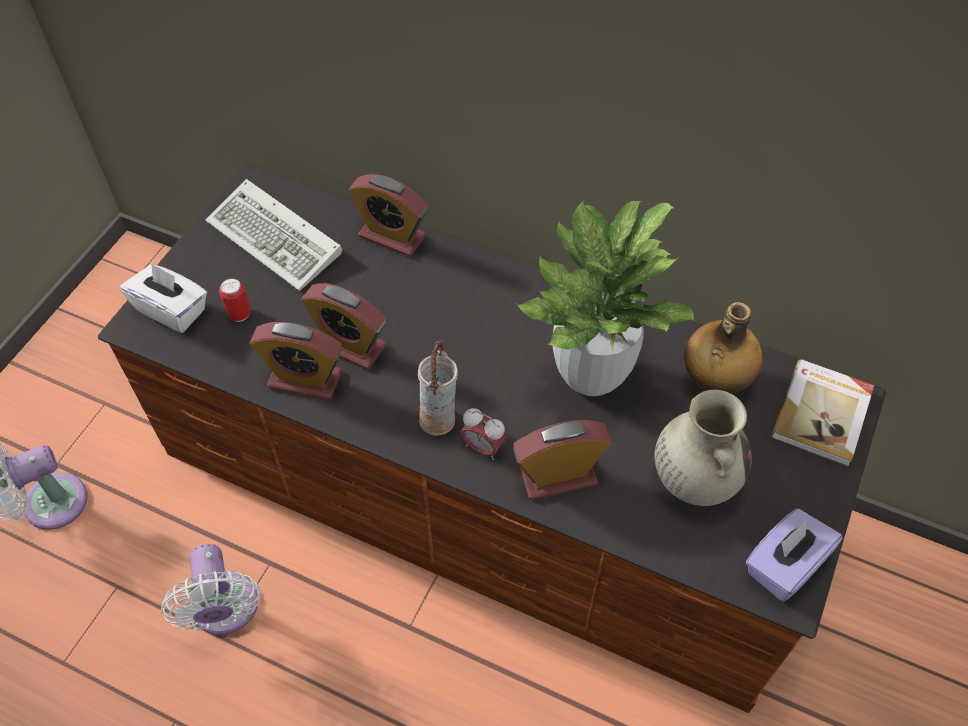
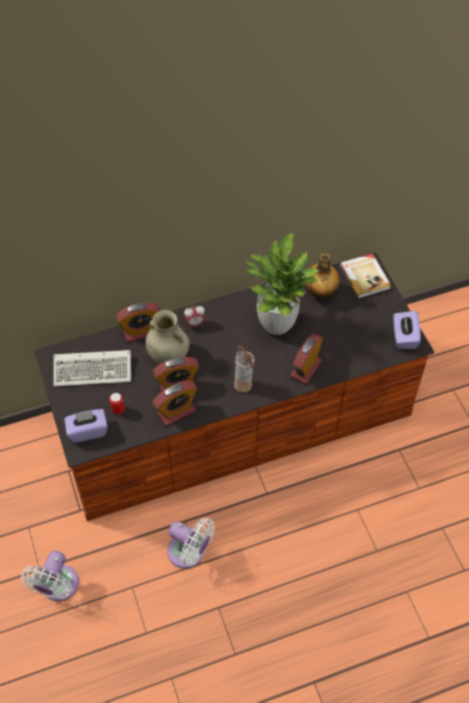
camera: 45 degrees left, 0 degrees up
(172, 310) = (87, 431): white tissue box -> purple tissue box
(483, 447) = (270, 380): alarm clock -> alarm clock (195, 324)
(693, 479) = (349, 332): beige vase -> beige vase (168, 355)

